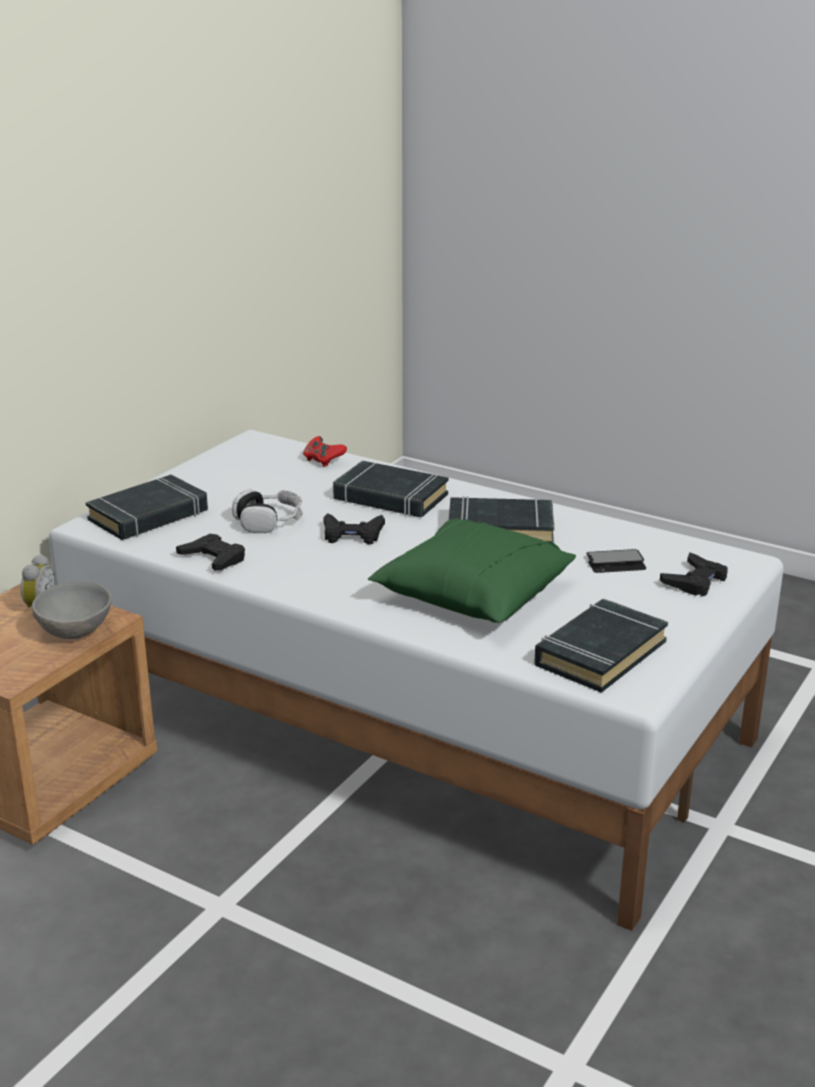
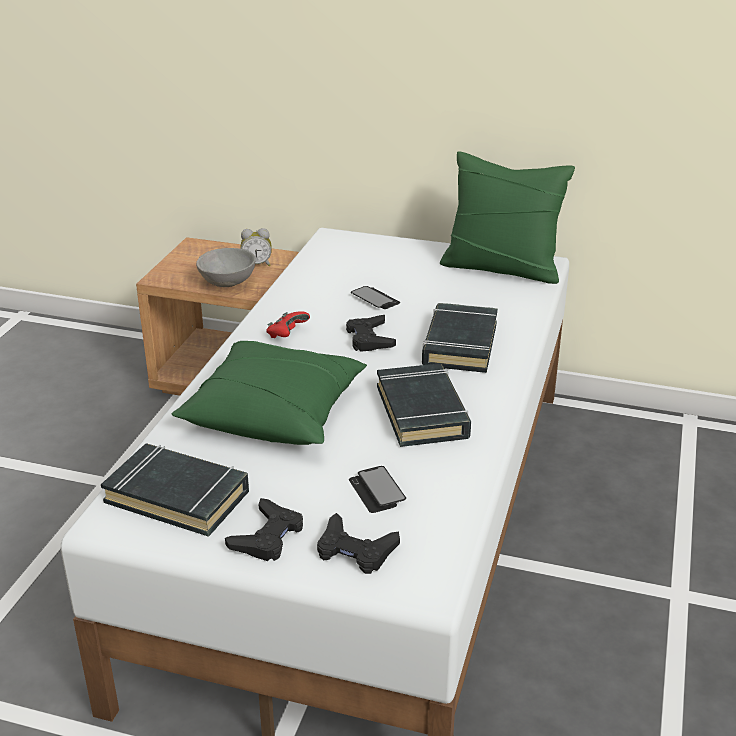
camera: 75 degrees right, 5 degrees up
(149, 515) = (360, 252): black book -> none
(213, 558) = (296, 290): black game controller -> black game controller (267, 537)
(249, 457) = (502, 268): none -> green pillow
(269, 521) = (375, 299): headphones -> phone
(323, 461) = (520, 300): red game controller -> red game controller (287, 335)

